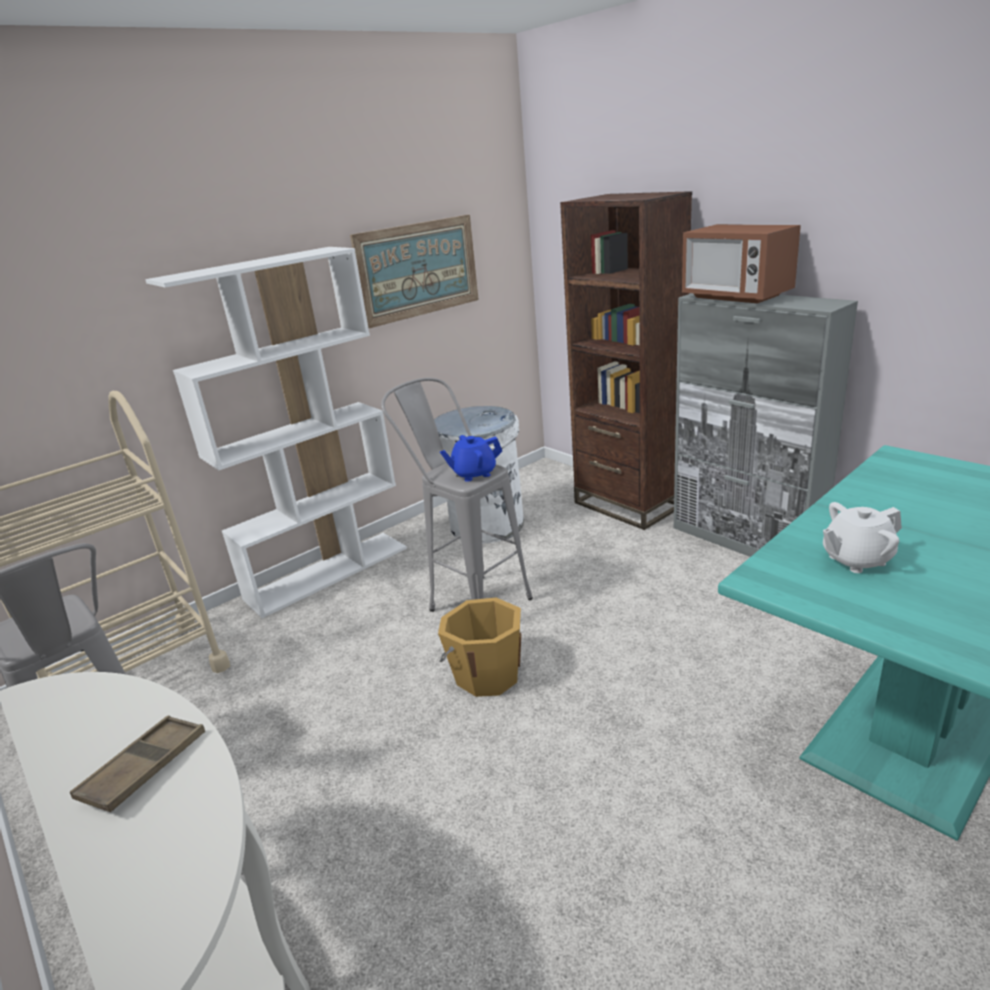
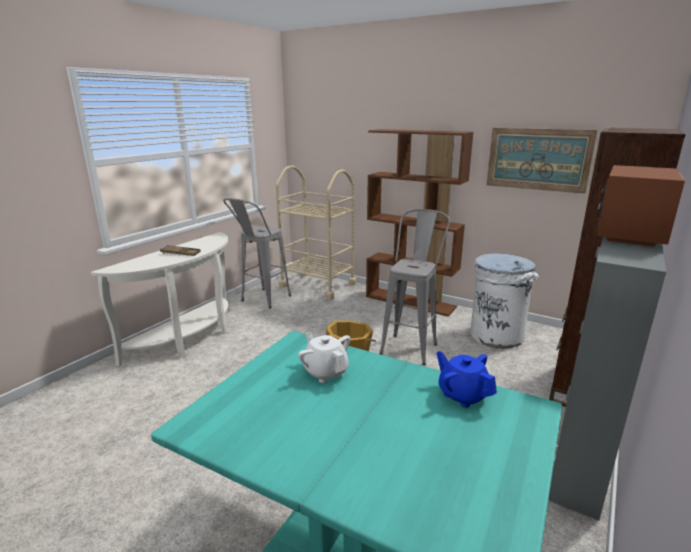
camera: 70 degrees right, 5 degrees down
(328, 572) = (411, 301): white bookcase -> brown bookcase
(473, 474) = (411, 268): blue teapot -> blue teapot (462, 395)

